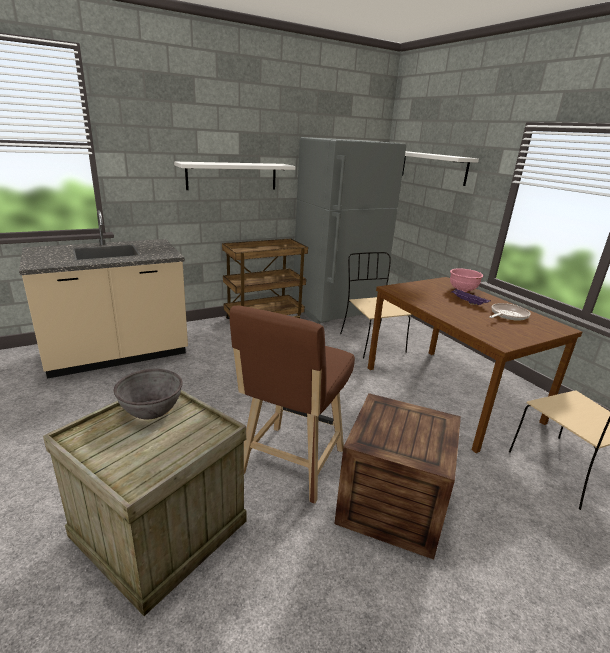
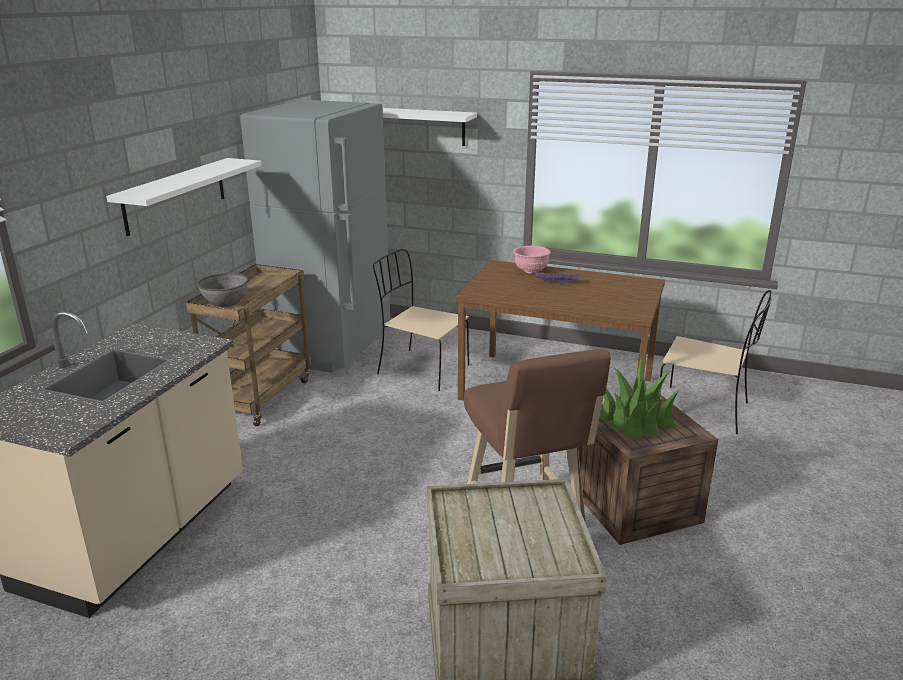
camera: 40 degrees left, 0 degrees up
(151, 409) = (469, 514): grey bowl -> grey bowl (225, 302)
(401, 424) = (636, 420): none -> potted plant
(507, 315) = (601, 285): frying pan -> none

